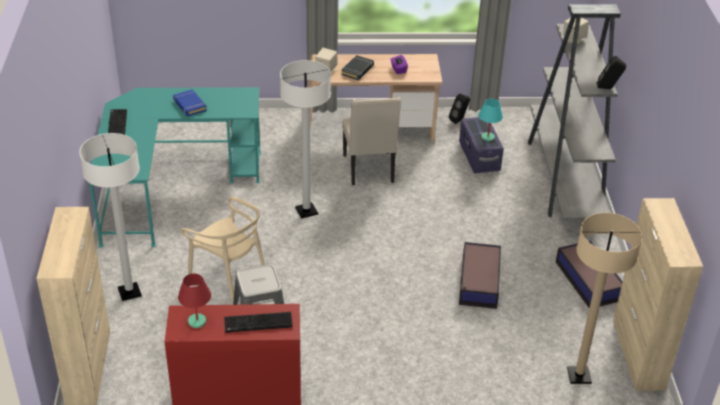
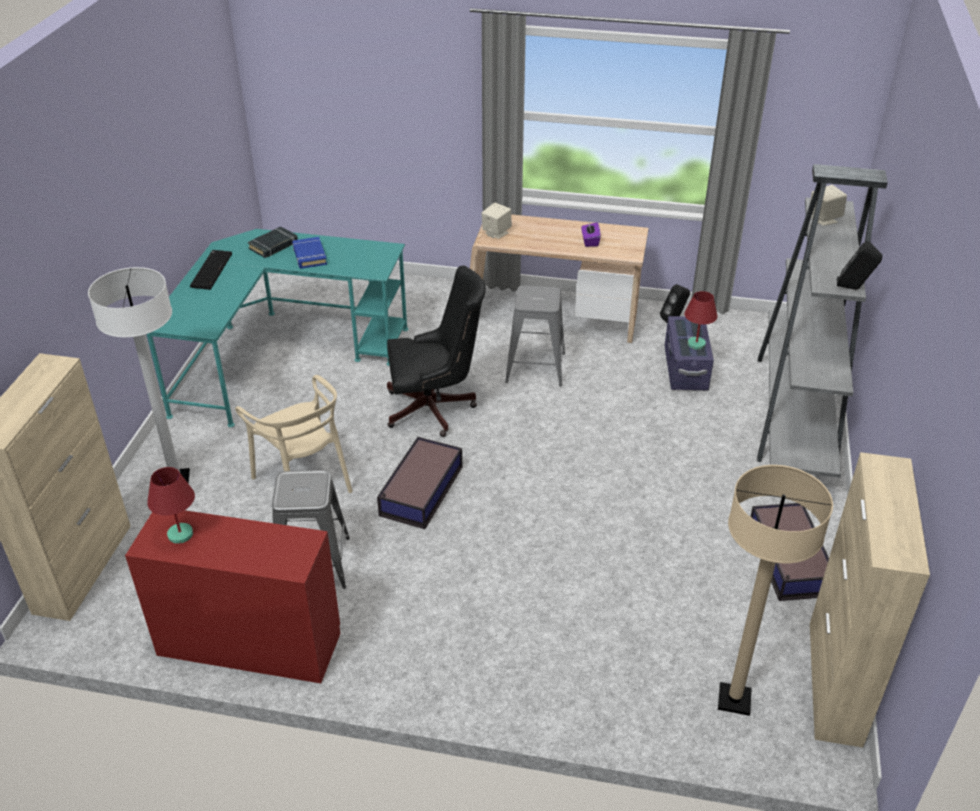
camera: 15 degrees right, 0 degrees up
(257, 324) = (258, 551): keyboard -> none
(306, 211) = (435, 409): white floor lamp -> black office chair
(357, 70) = (537, 236): black book -> black book (273, 245)
(369, 170) = (535, 367): beige chair -> grey stool
(478, 282) = (630, 537): storage box -> storage box (420, 491)
(488, 137) = (696, 344): turquoise table lamp -> red table lamp

